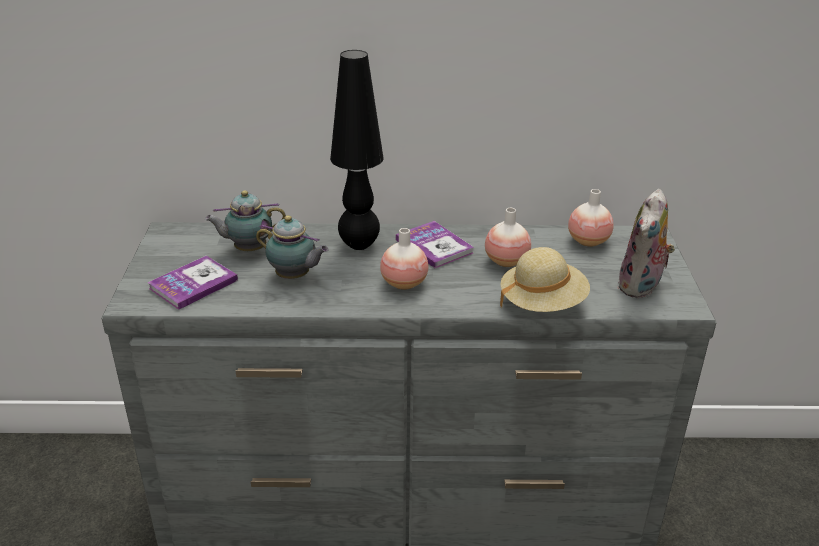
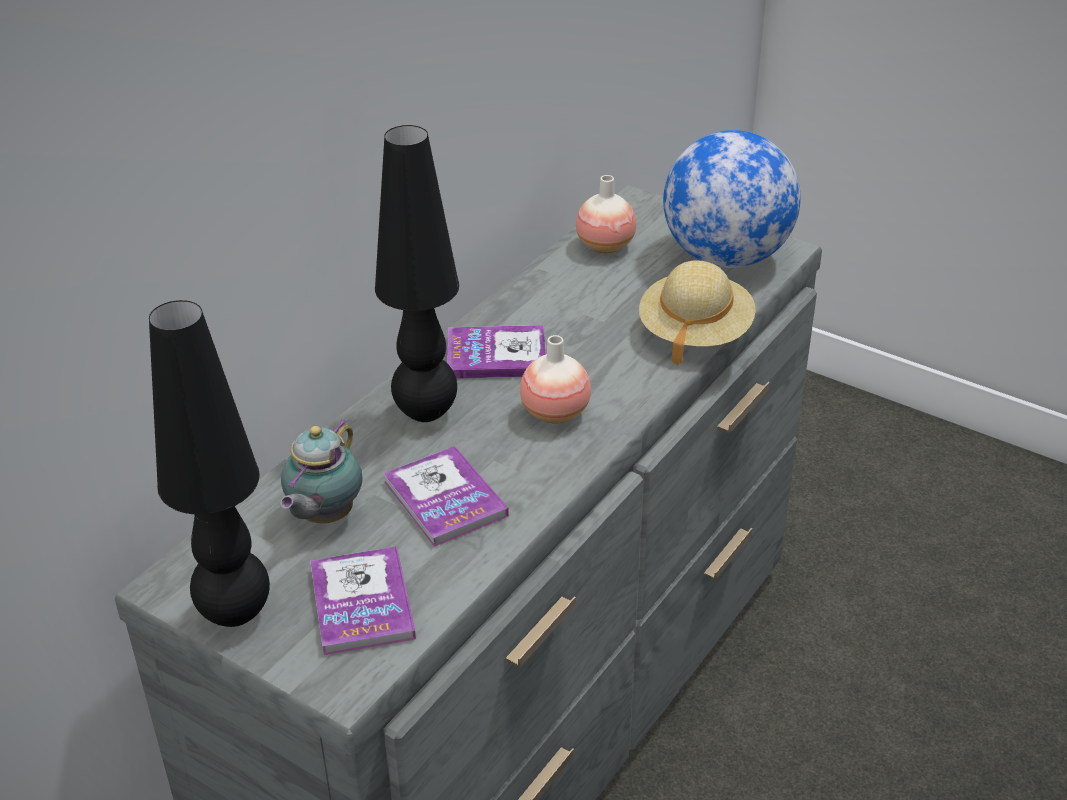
camera: 55 degrees left, 5 degrees up
(160, 254) = (235, 613): none -> black table lamp
(294, 277) = (445, 498): teapot -> book
(506, 261) = (587, 318): vase -> none
(641, 287) = (726, 258): plush toy -> globe

